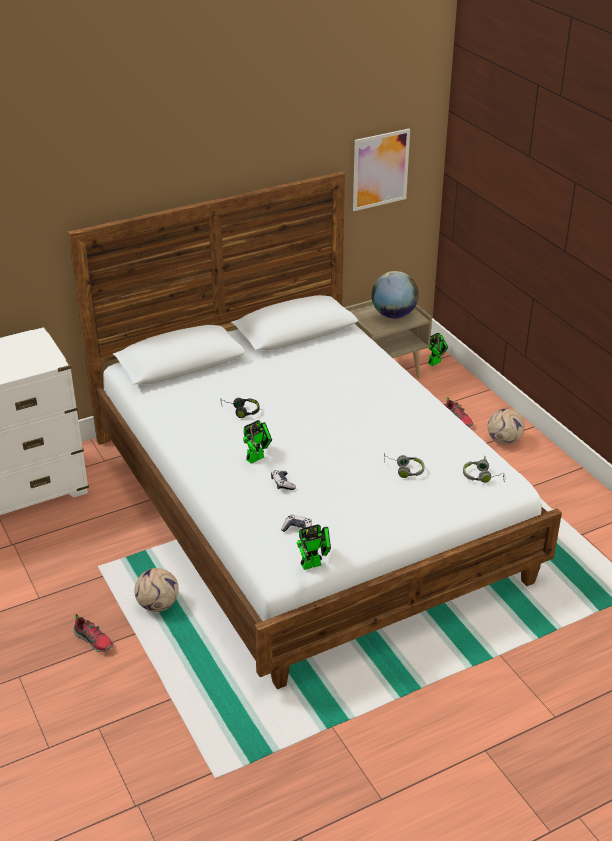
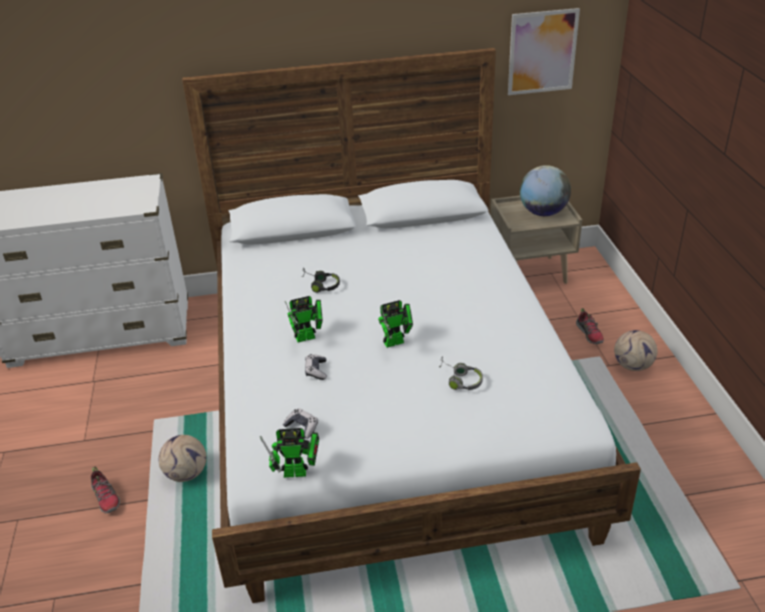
camera: 20 degrees right, 0 degrees up
(436, 361) = (590, 270): toy robot -> toy robot (397, 341)
(482, 476) = (548, 406): grey headphones -> none

